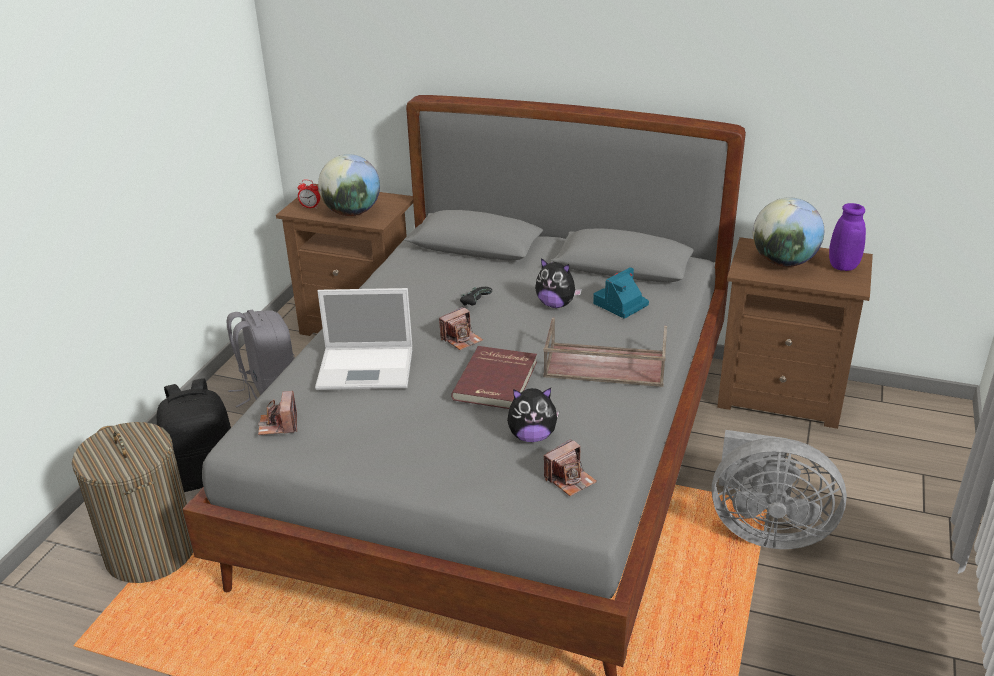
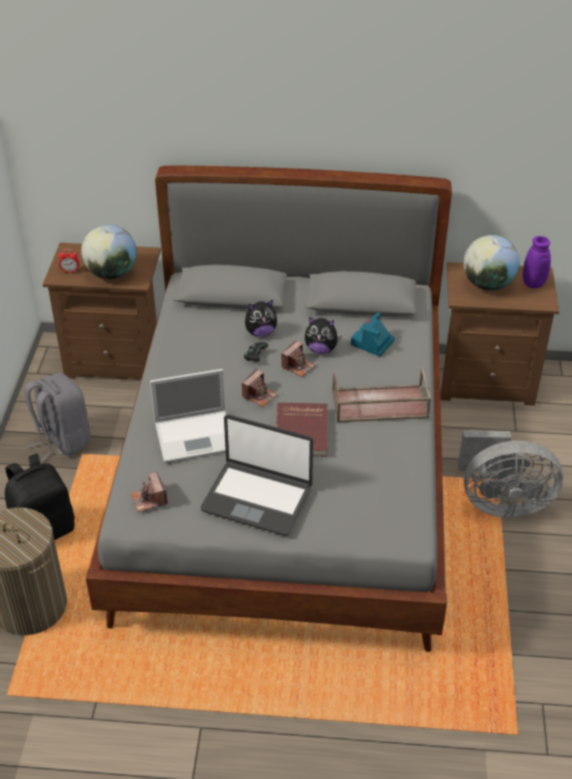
camera: 15 degrees left, 10 degrees up
(408, 441) = (257, 498): none -> laptop
(532, 436) = (346, 477): plush toy -> plush toy (260, 332)
(570, 479) = (387, 510): camera -> camera (298, 366)

